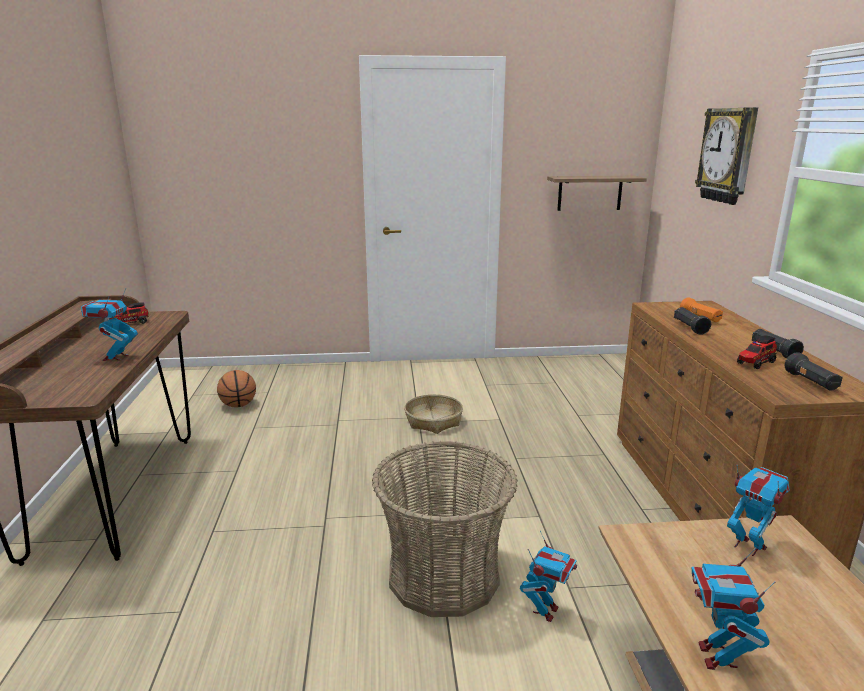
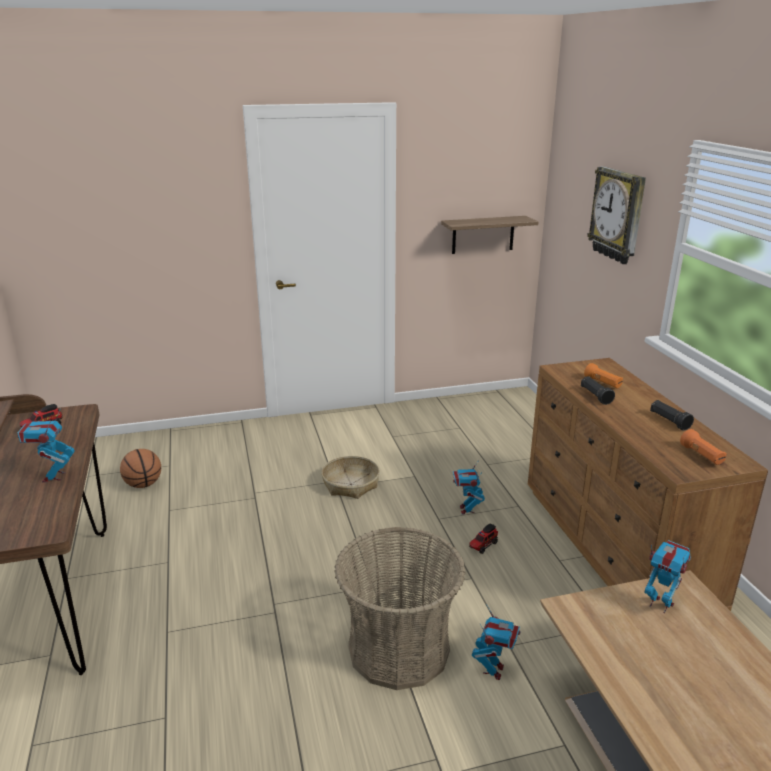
camera: 10 degrees left, 5 degrees up
(717, 657) = (647, 705): toy robot -> toy robot (466, 510)
(755, 363) = (655, 436): toy truck -> toy truck (482, 546)
(811, 382) = (701, 456): black flashlight -> orange flashlight

